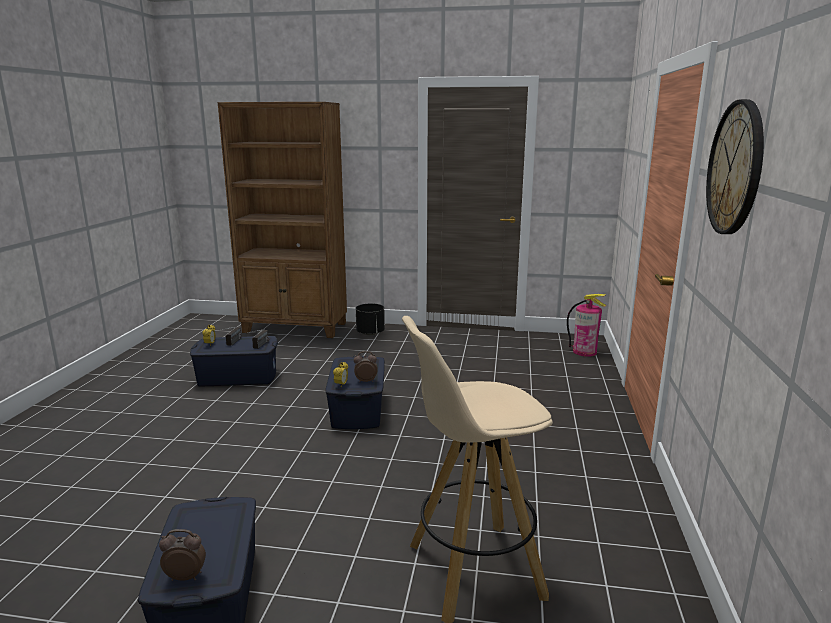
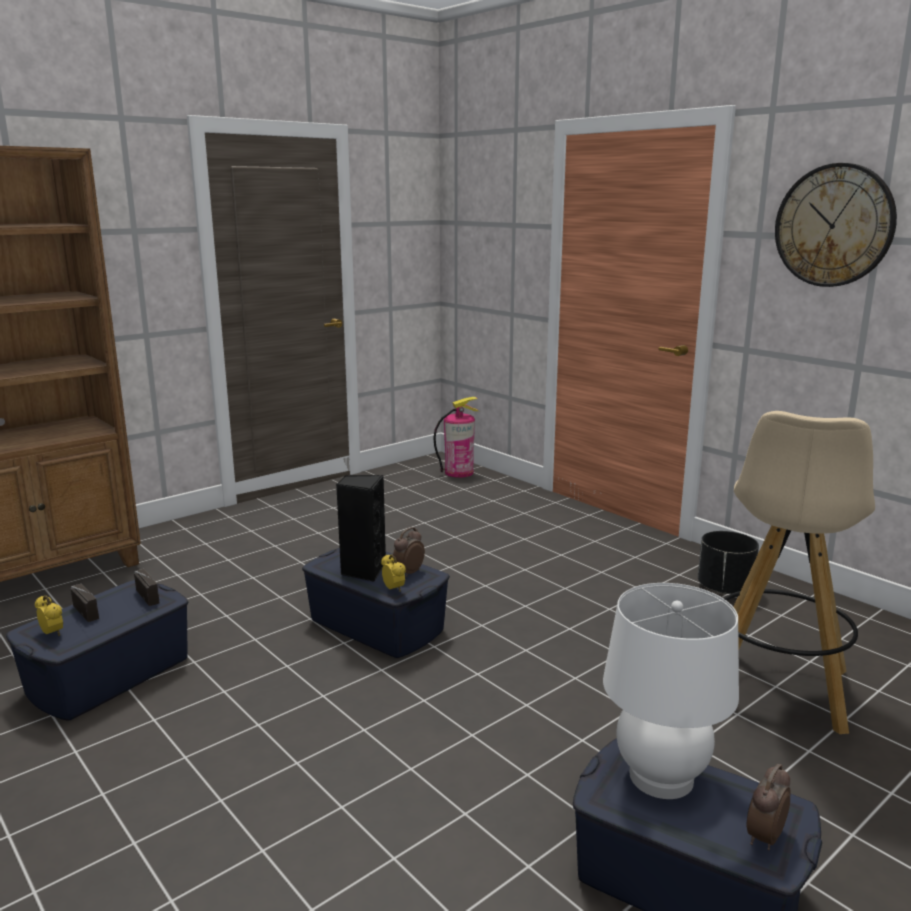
camera: 50 degrees left, 0 degrees up
(222, 523) = (661, 777): none -> white table lamp
(351, 371) = (363, 571): none -> black speaker
(370, 333) = (181, 538): black planter -> black planter (724, 588)

